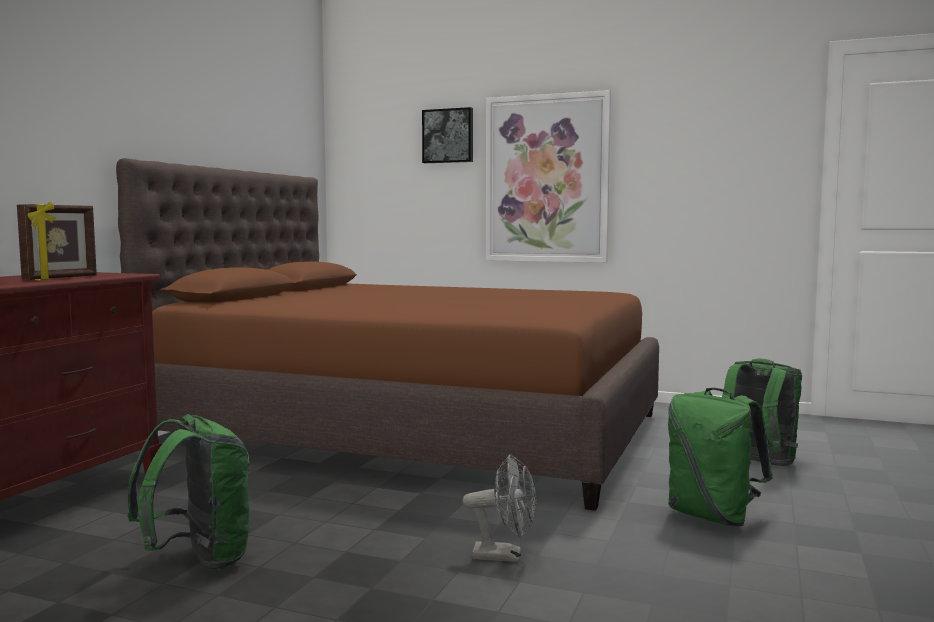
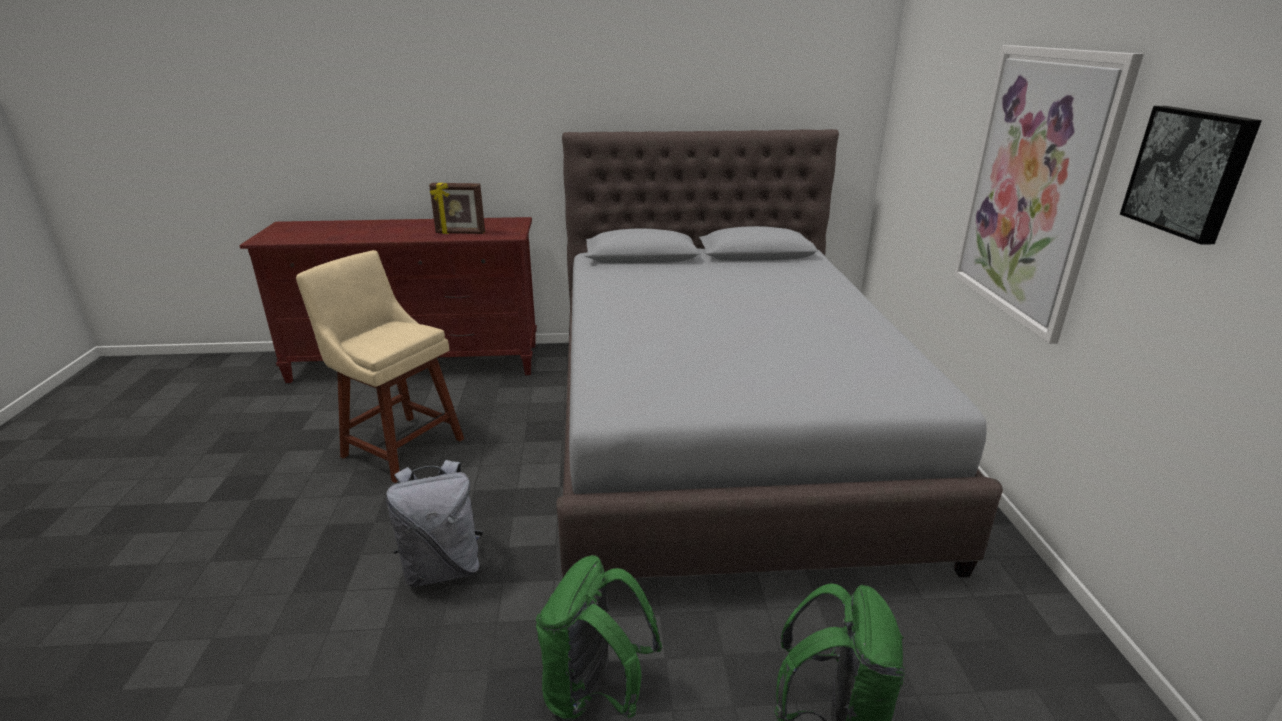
camera: 65 degrees right, 20 degrees up
(199, 561) = (399, 445): green backpack -> beige chair
(412, 430) = (722, 430): brown bed -> grey bed
(448, 136) = (968, 95): picture -> picture (1189, 172)
(505, 556) = (443, 568): grey fan -> grey backpack

